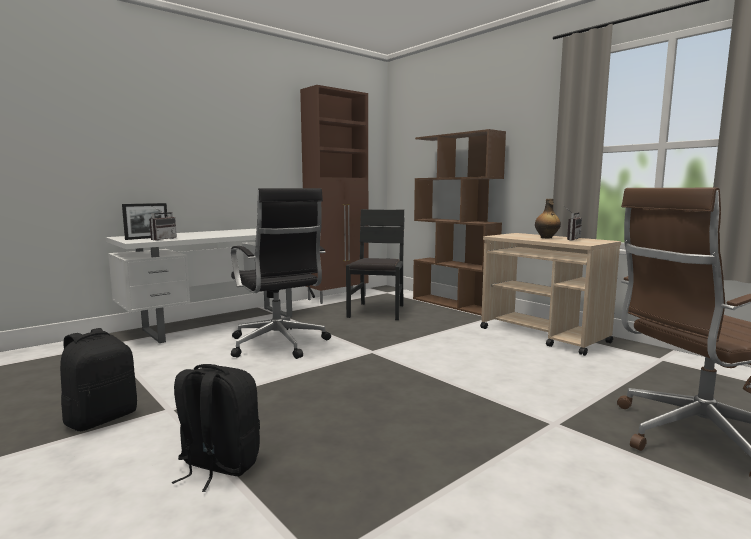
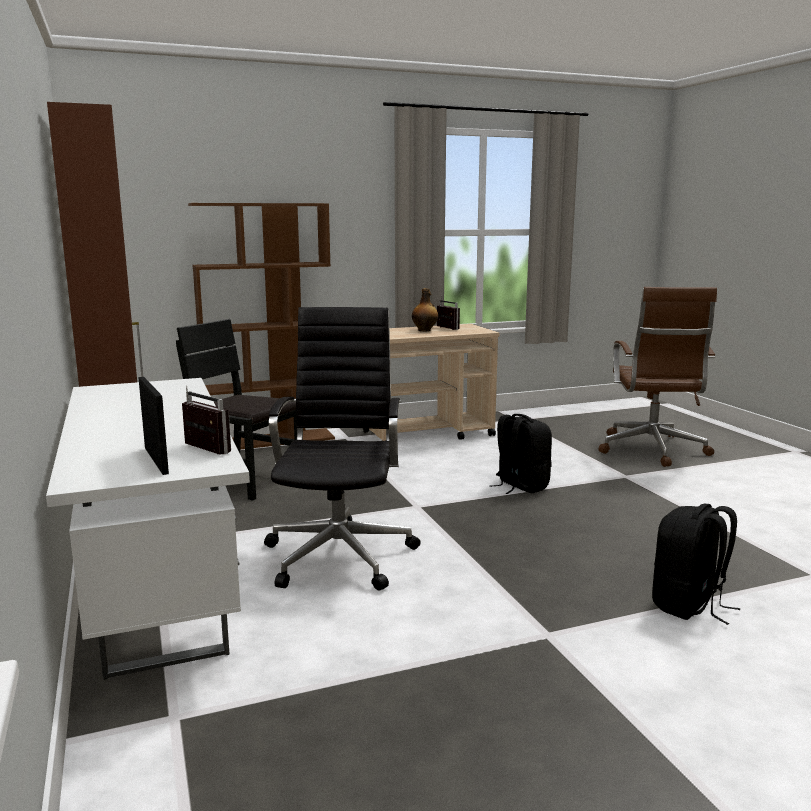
camera: 70 degrees left, 5 degrees up
(102, 418) = (561, 684): black backpack -> black backpack (520, 486)
(279, 345) = (340, 554): black office chair -> black office chair turned 75 degrees counterclockwise

